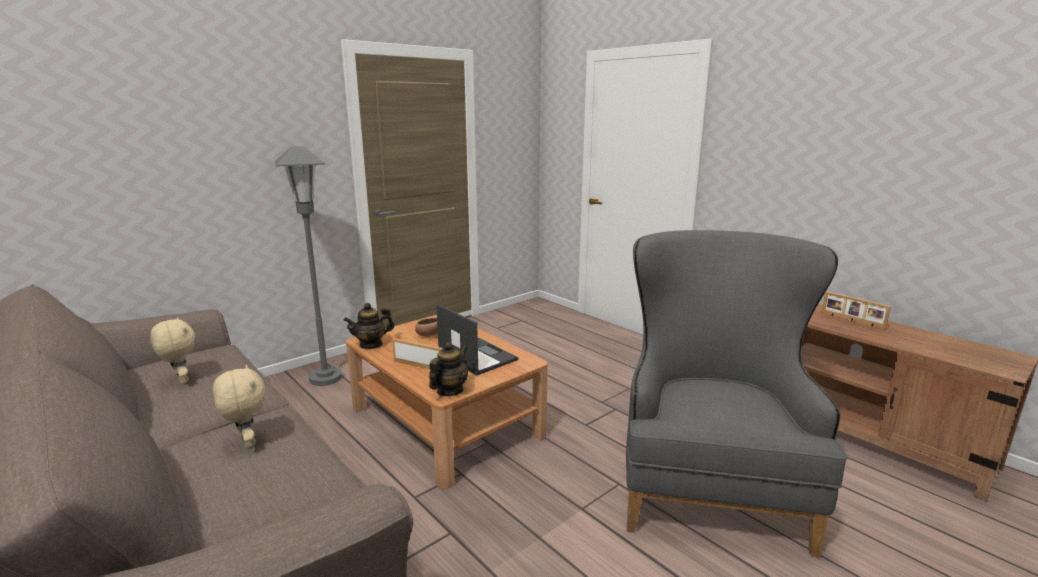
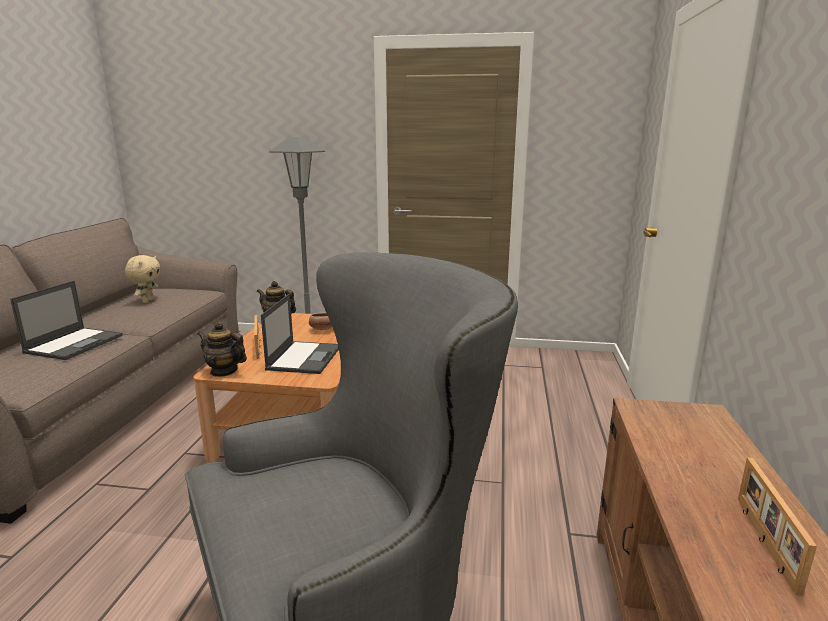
camera: 50 degrees right, 0 degrees up
(247, 442) = (75, 343): beige plush toy -> laptop
(449, 391) = (224, 371): teapot -> teapot turned 150 degrees counterclockwise

